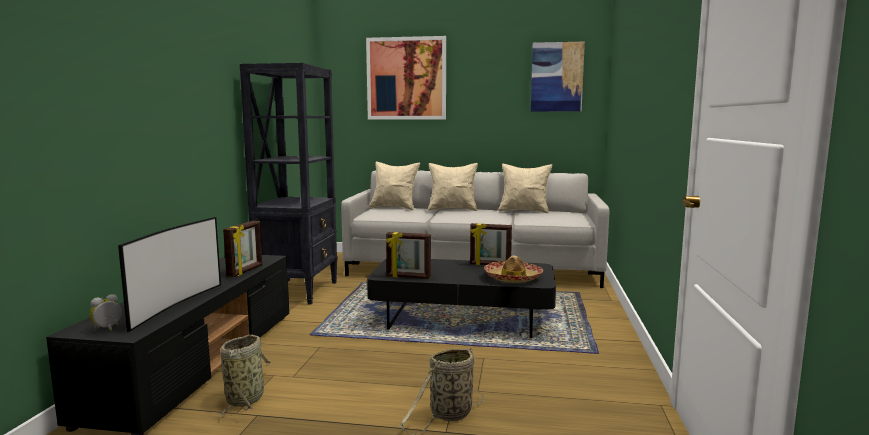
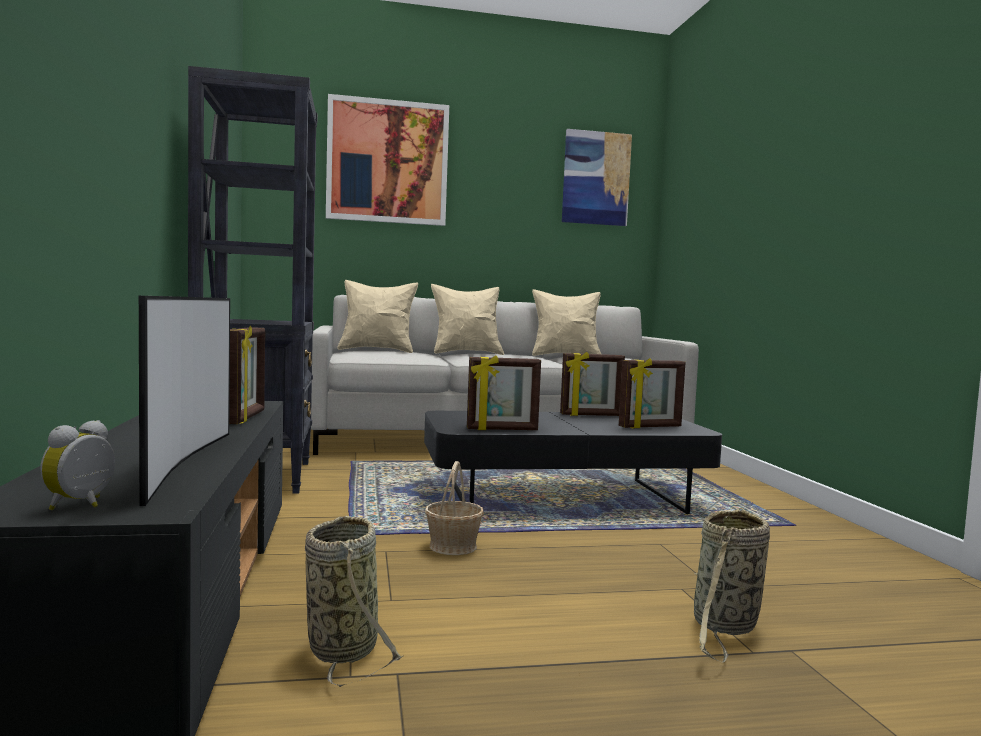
camera: 20 degrees left, 5 degrees down
(358, 347) = (453, 546): none -> basket
(513, 278) = (650, 427): hat -> picture frame

